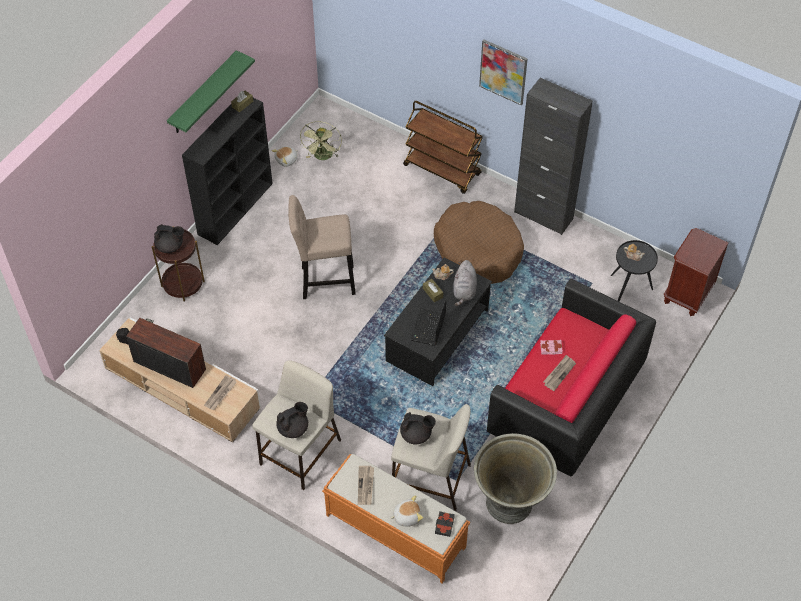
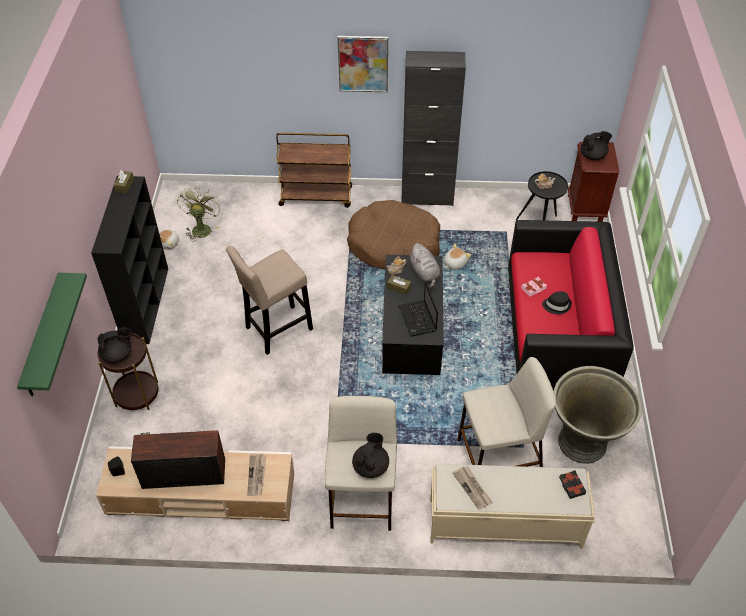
camera: 30 degrees left, 5 degrees down
(203, 94) = (88, 180): green shelf -> green shelf (43, 337)
(323, 157) = (201, 228): green fan -> green fan turned 150 degrees counterclockwise
(394, 530) = (503, 522): orange bench -> beige bench
(407, 516) = (532, 496): plush toy -> plush toy (454, 263)
(416, 434) = (492, 413): black teapot -> black teapot (593, 156)
(559, 373) = (556, 305): newspaper -> black hat

